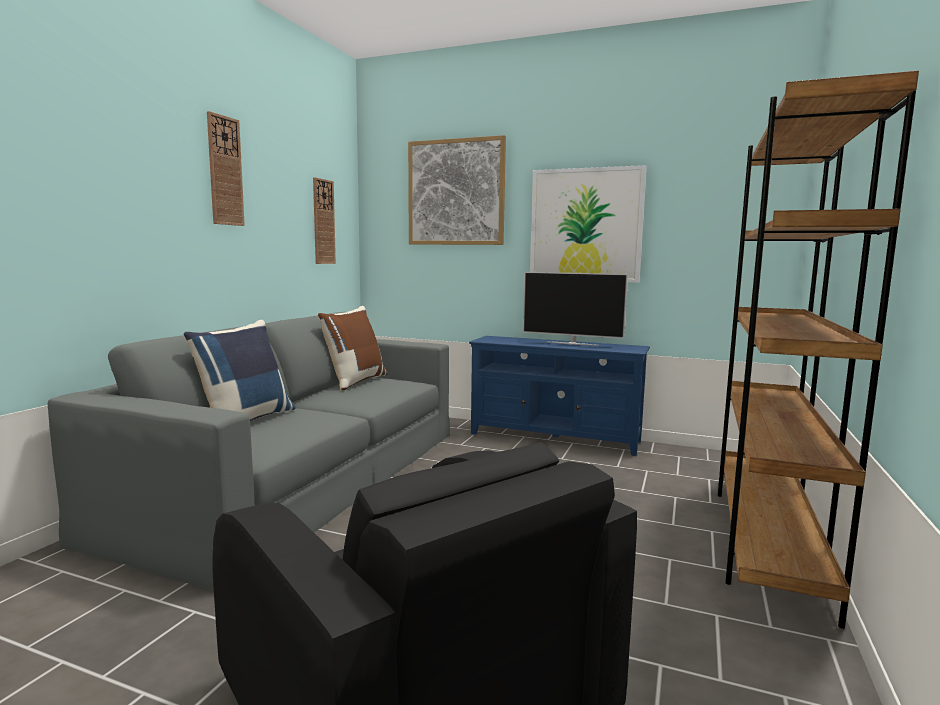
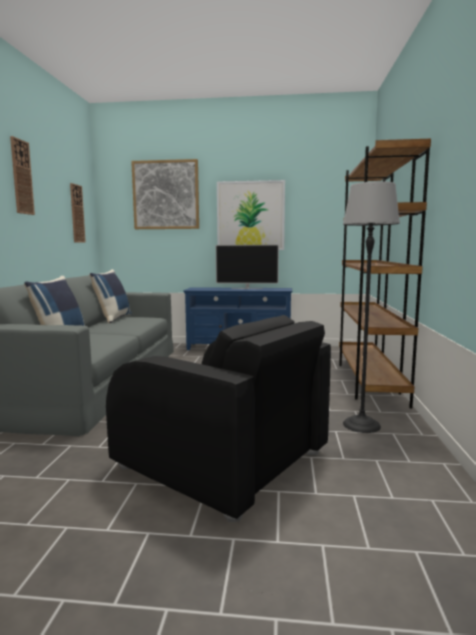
camera: 15 degrees left, 0 degrees up
(355, 381) = (113, 318): brown pillow -> blue pillow
(721, 658) = (362, 425): none -> floor lamp

